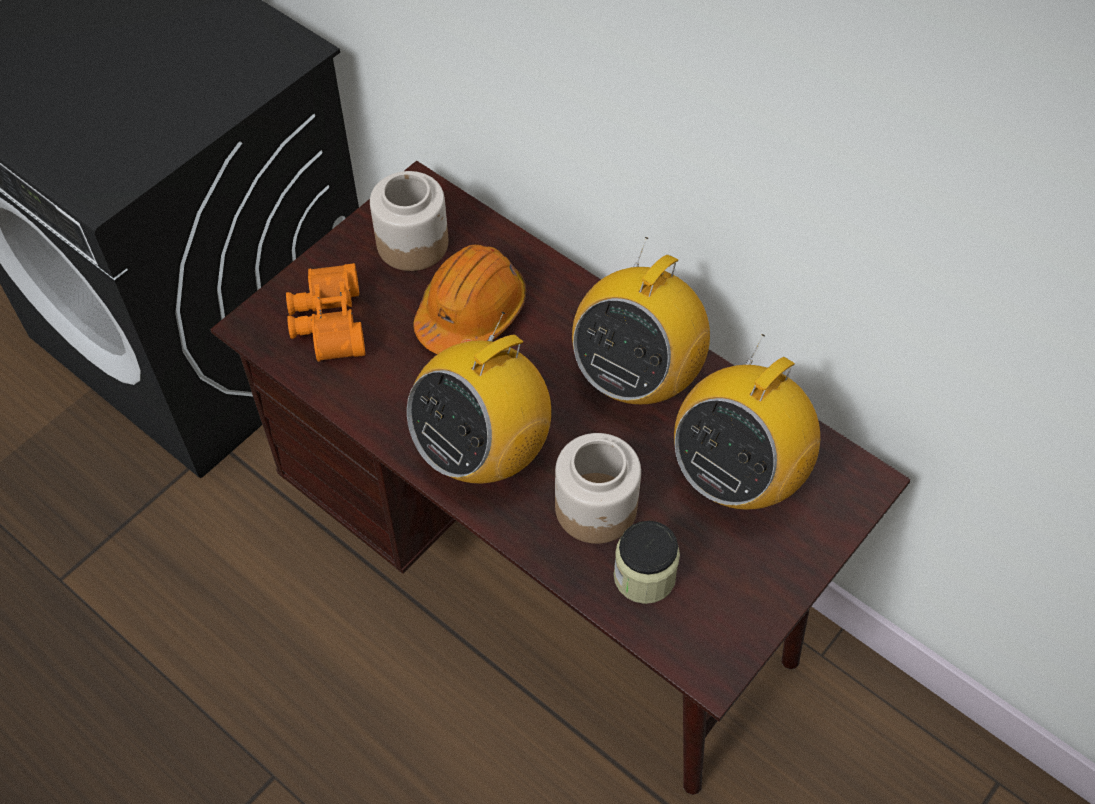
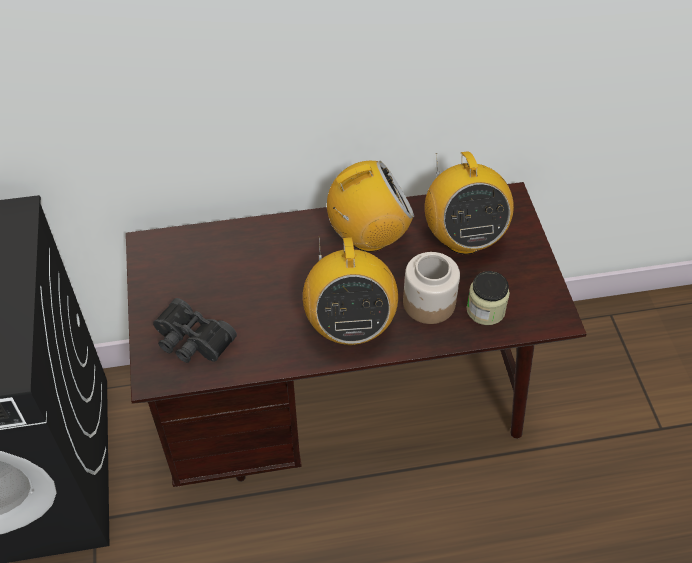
camera: 50 degrees left, 5 degrees down
(327, 323) = (191, 342): orange binoculars -> black binoculars
(412, 243) = (181, 270): jar -> none
(471, 313) = (256, 275): orange hard hat -> none
(636, 377) = (369, 237): radio -> radio turned 90 degrees counterclockwise

